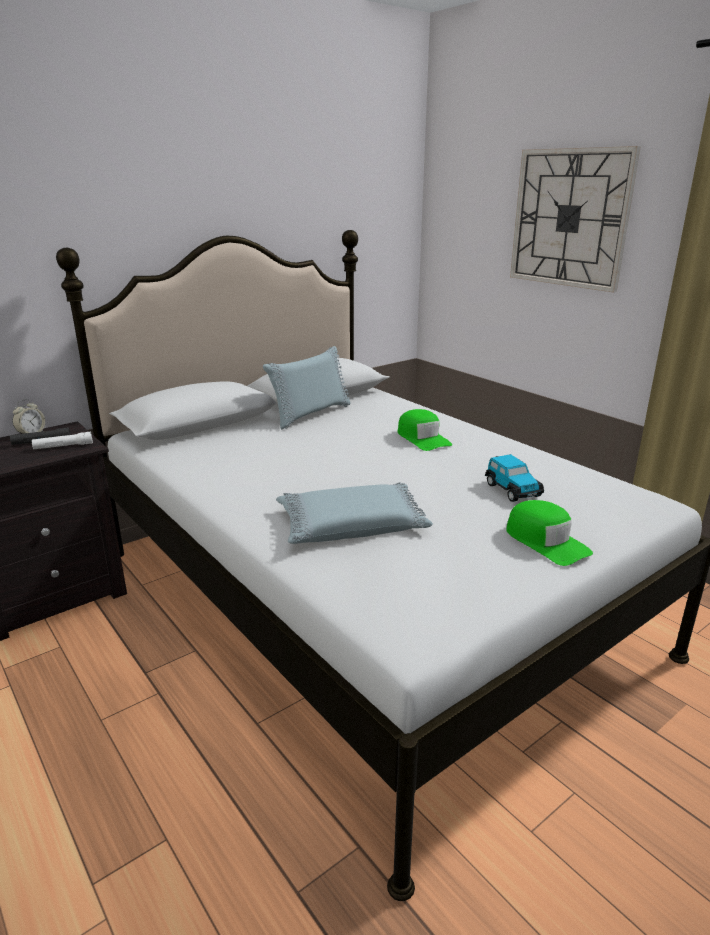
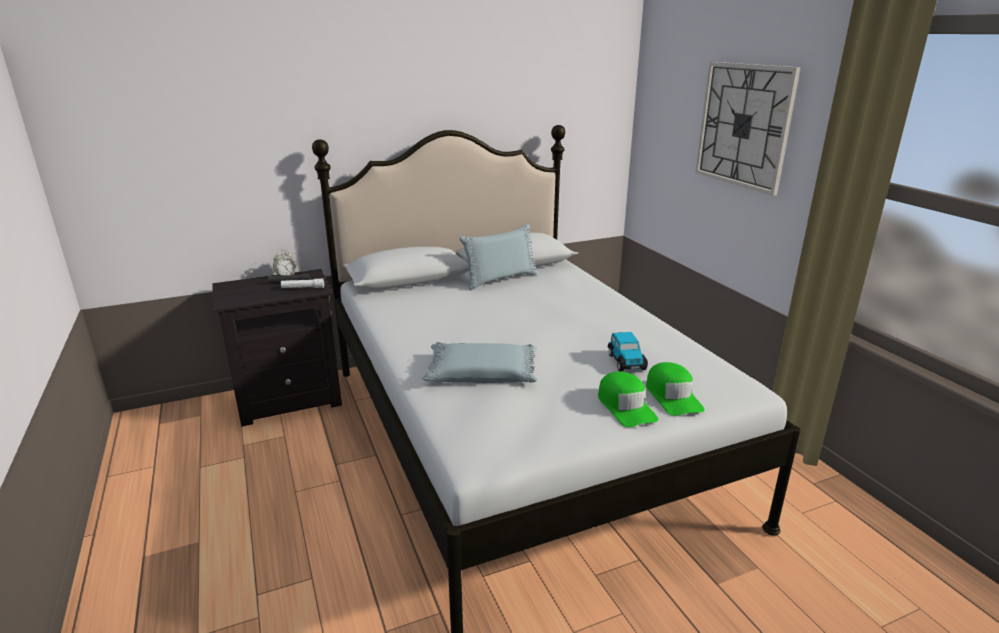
camera: 15 degrees right, 0 degrees up
(422, 438) = (579, 309): green cap -> green cap (672, 396)

